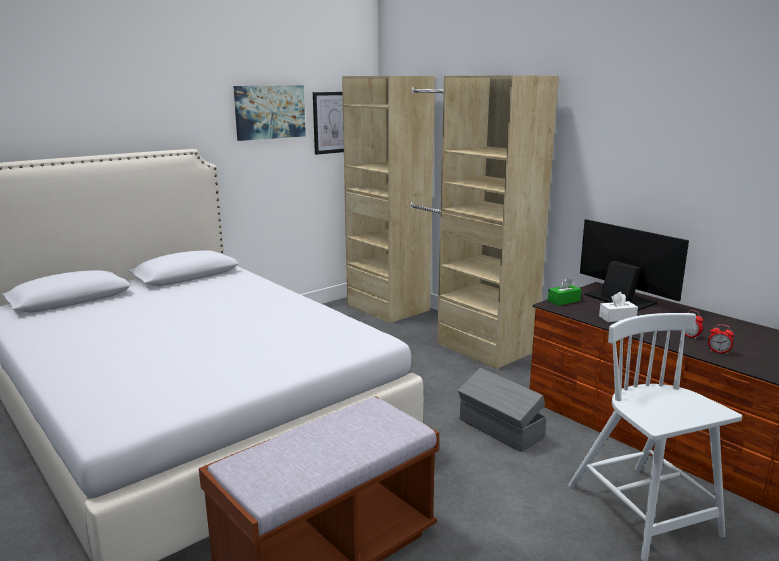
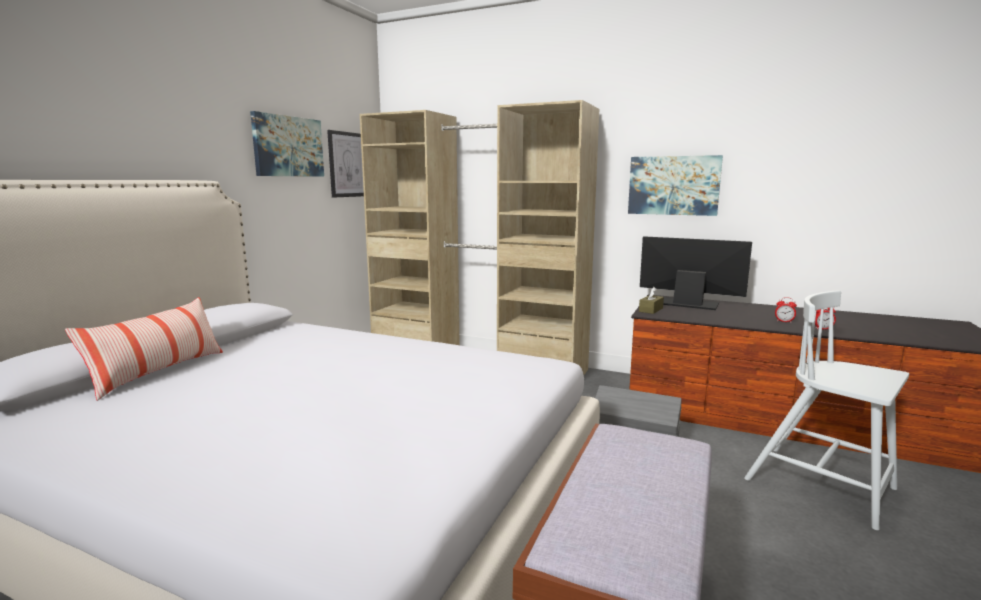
camera: 25 degrees left, 5 degrees down
(118, 300) = (159, 372): none -> pillow
(563, 301) = (650, 310): green tissue box -> brown tissue box
(617, 318) = (712, 316): white tissue box -> none
(629, 165) = (673, 185): none -> picture

